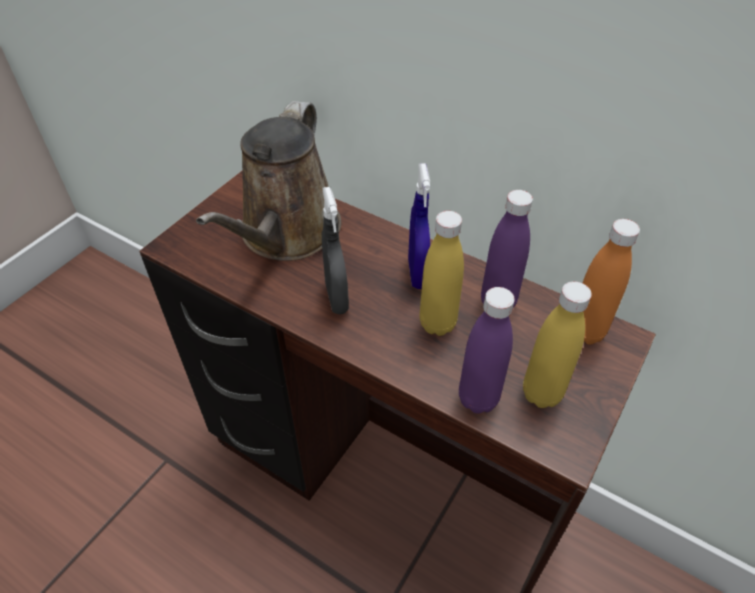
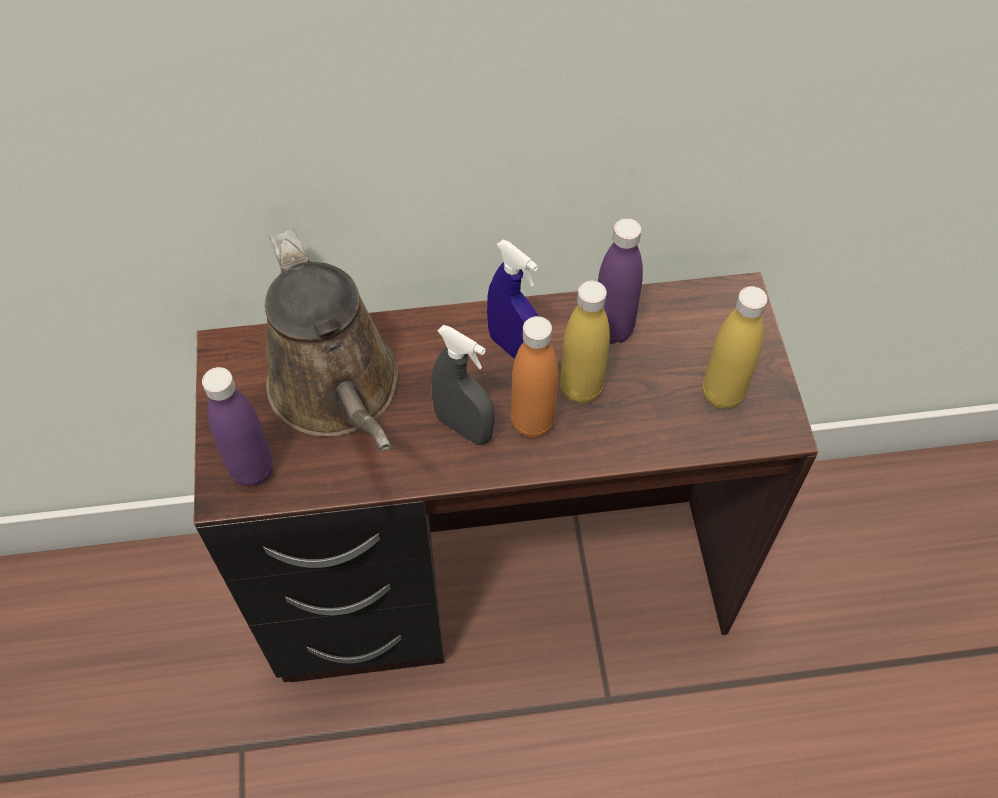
camera: 40 degrees left, 10 degrees up
(478, 399) = (678, 436): purple bottle -> purple bottle (252, 470)
(585, 332) = (708, 309): orange bottle -> orange bottle (532, 422)

